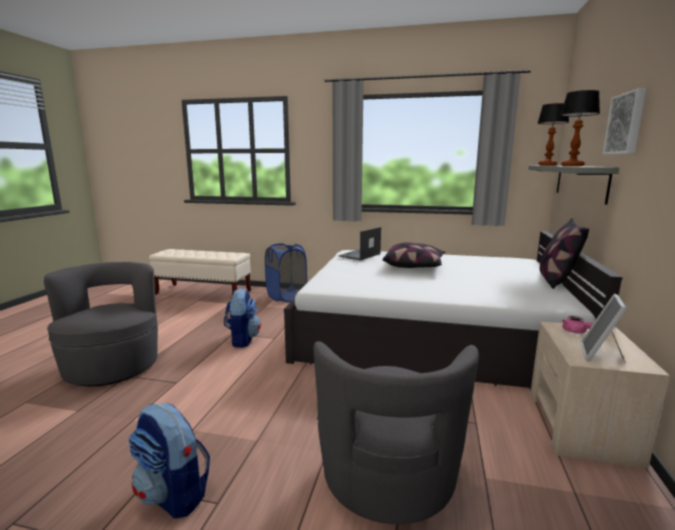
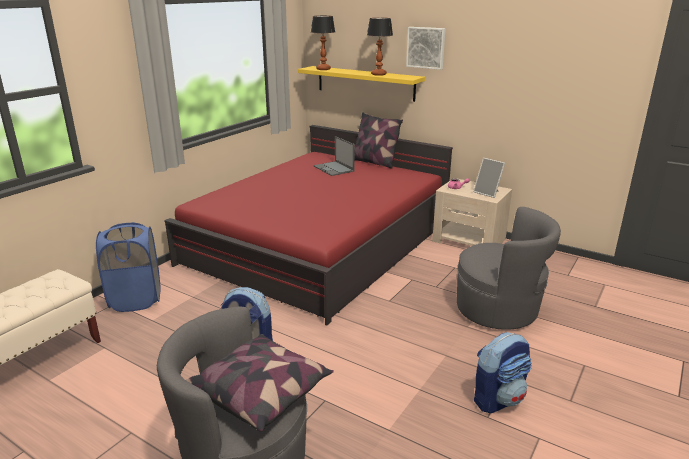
camera: 70 degrees left, 10 degrees up
(359, 255) = (227, 202): laptop -> laptop (334, 169)
(414, 266) = (294, 190): pillow -> pillow (261, 392)
(431, 332) = (320, 244): white bed -> red bed
(580, 182) = (365, 83): grey shelf -> yellow shelf

